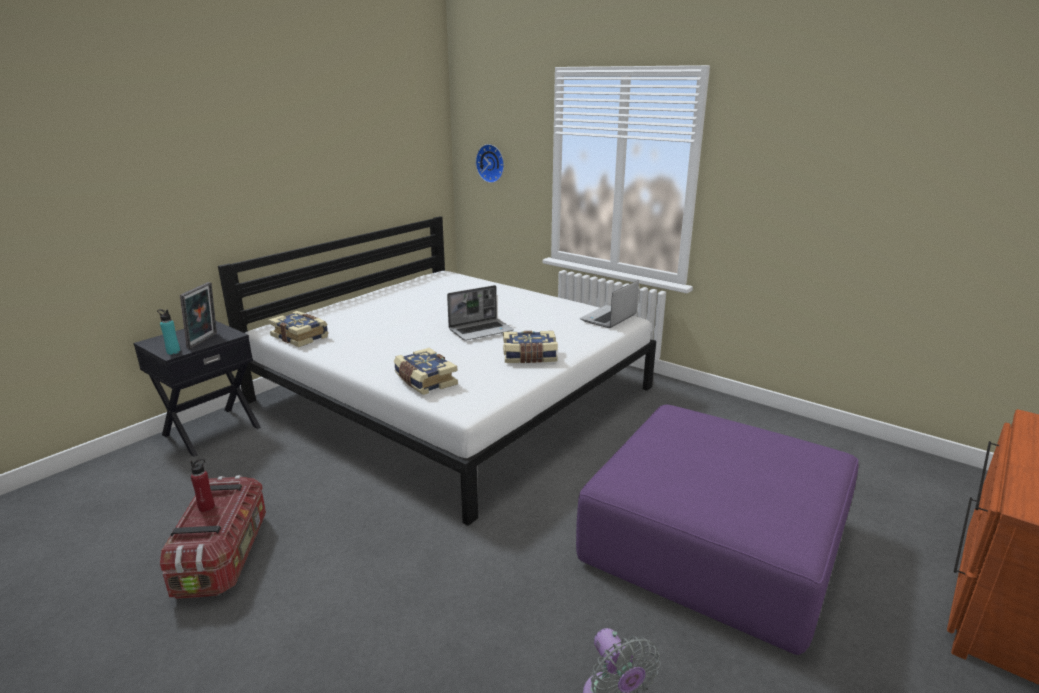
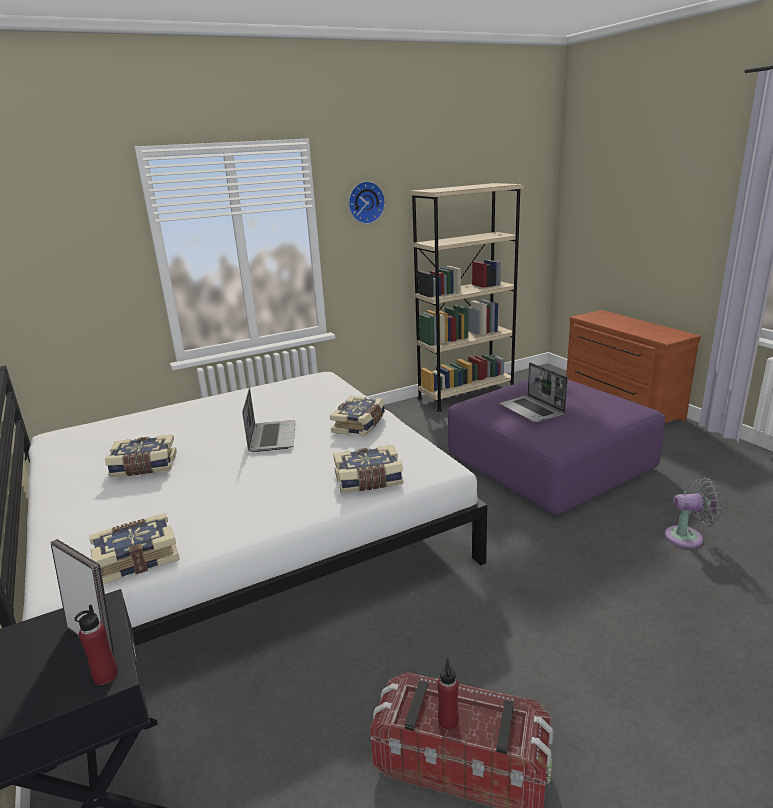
camera: 65 degrees left, 0 degrees up
(173, 352) = (105, 676): turquoise bottle -> red bottle
(410, 306) = (144, 467): none -> book
(491, 163) = (53, 276): wall clock -> wall clock (365, 202)
(608, 318) = (312, 381): laptop -> laptop (532, 410)
(838, 443) = (466, 394): none -> beige bookcase

